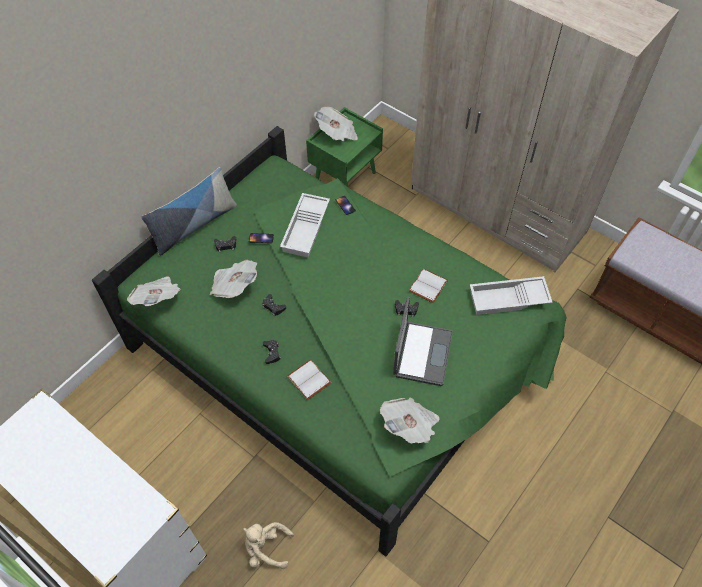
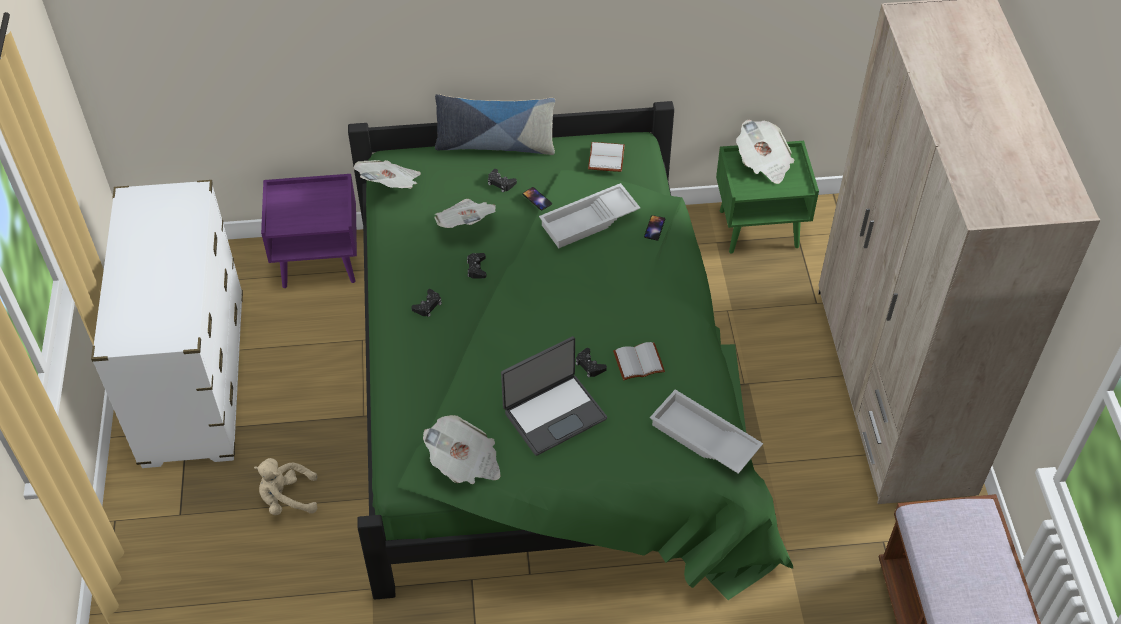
camera: 45 degrees right, 5 degrees down
(117, 389) = (320, 262): none -> purple nightstand
(266, 548) = (287, 499): beige plush toy -> beige plush toy turned 60 degrees counterclockwise
(310, 380) = (431, 354): white book -> white book (607, 158)

